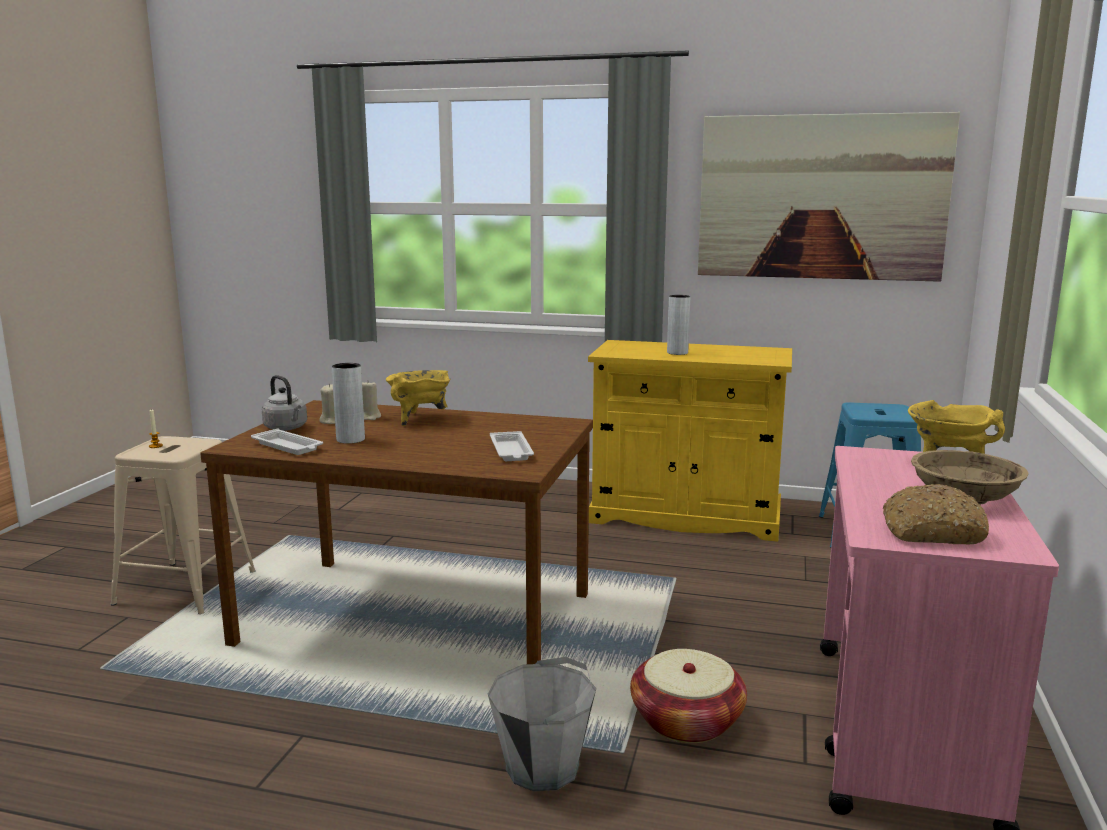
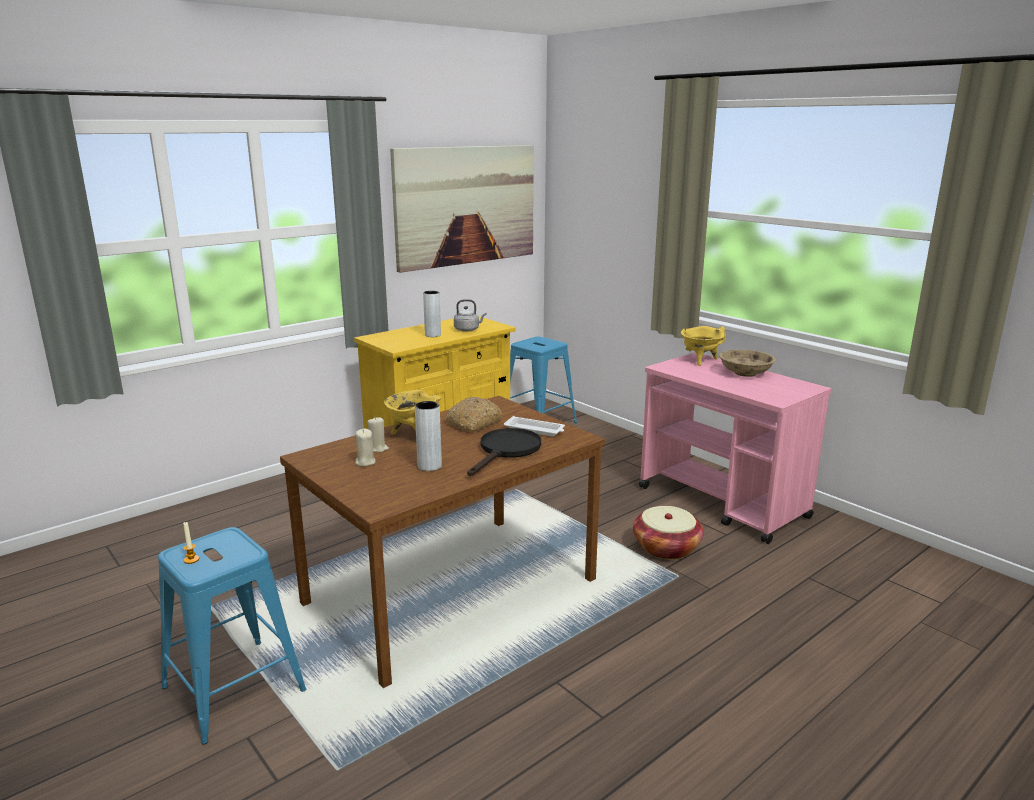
camera: 55 degrees left, 5 degrees up
(186, 588) = (234, 689): beige stool -> blue stool
(287, 428) = (356, 480): grey kettle -> grey kettle (468, 330)
(288, 447) = (413, 489): white tray -> none
(431, 454) = (506, 451): none -> black frying pan
(543, 767) = (671, 604): grey bucket -> none
(931, 532) = (780, 391): bread -> bread (474, 423)

